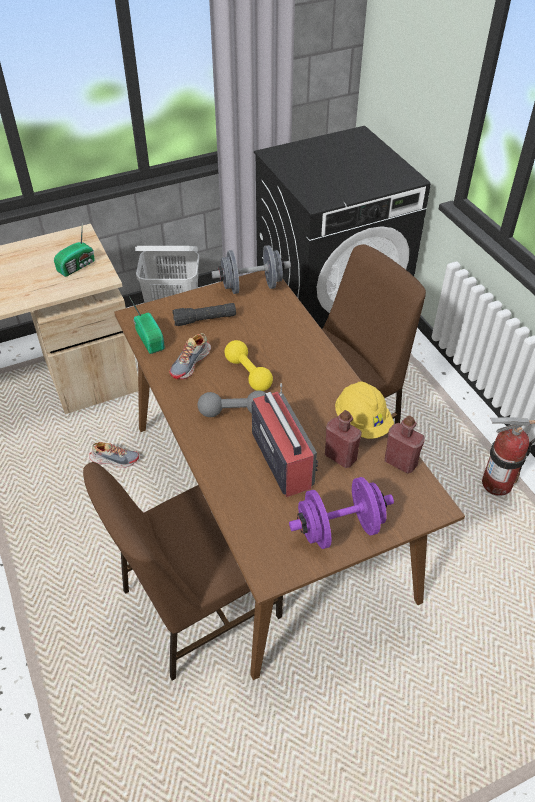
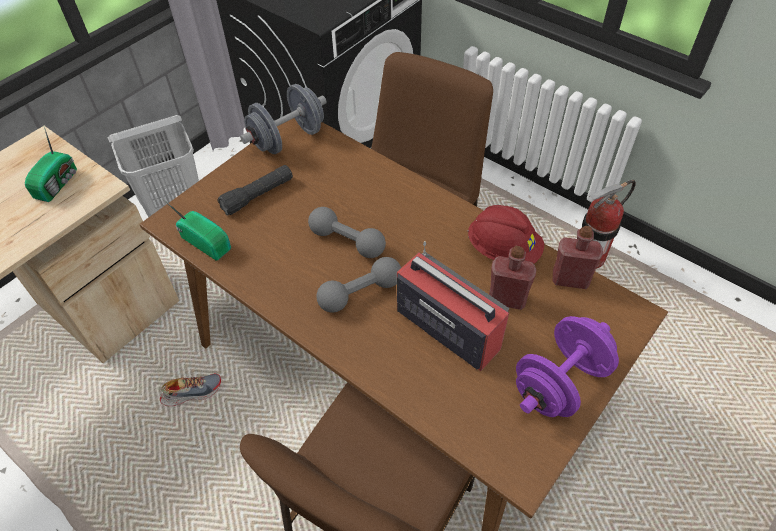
camera: 25 degrees left, 5 degrees up
(191, 363) = (273, 254): shoe -> none
(248, 373) = (347, 241): yellow dumbbell -> grey dumbbell
(362, 422) = (503, 250): yellow hard hat -> red hard hat

